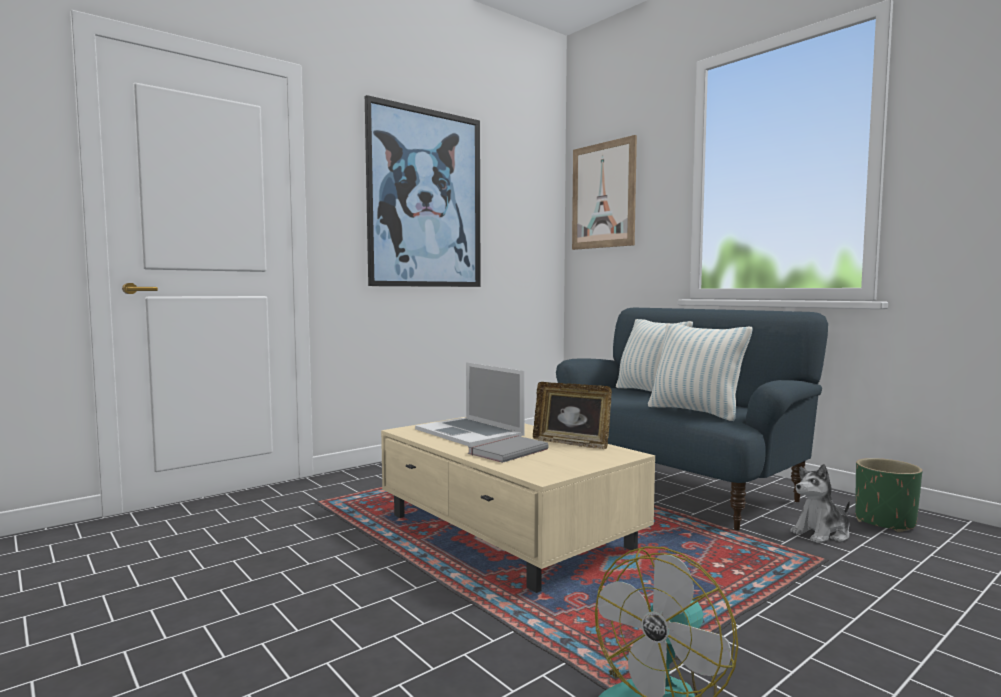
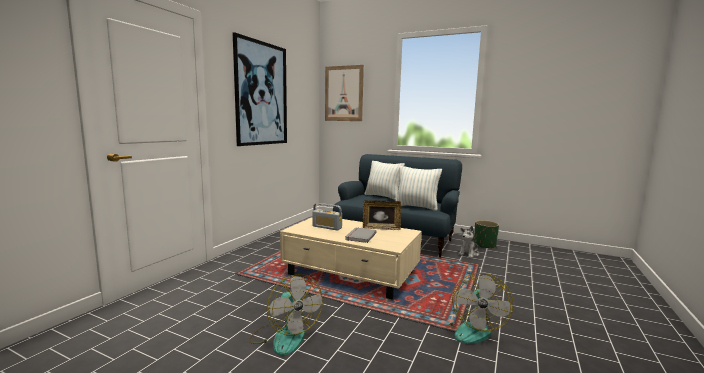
camera: 25 degrees left, 5 degrees up
(270, 614) = (284, 336): none -> fan
(469, 432) = (327, 227): laptop -> radio

